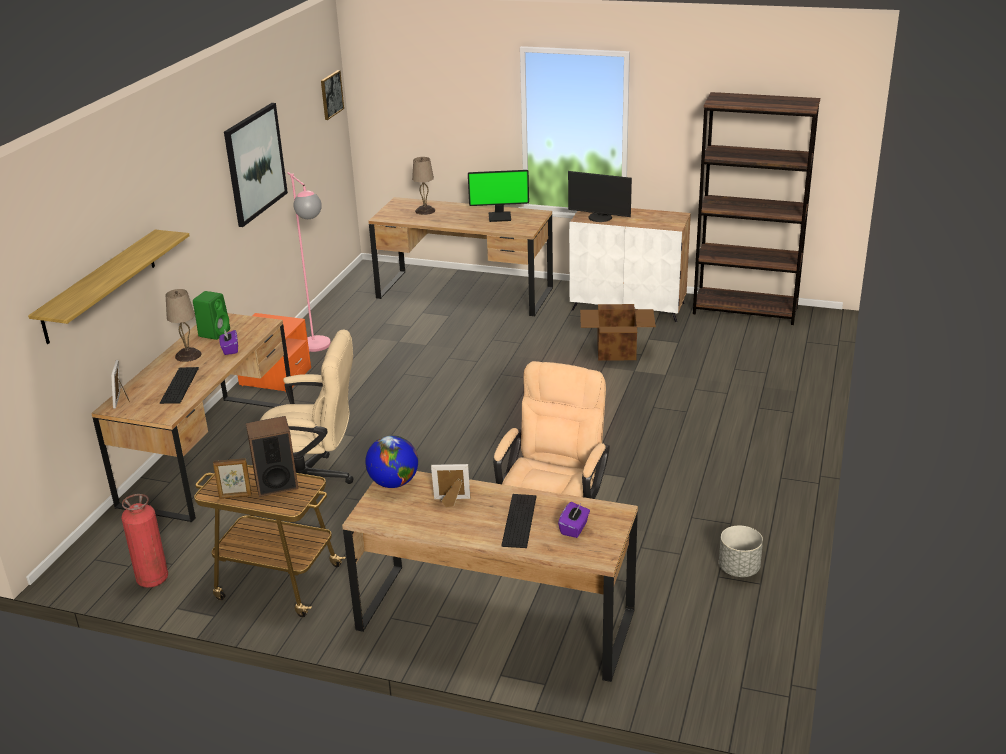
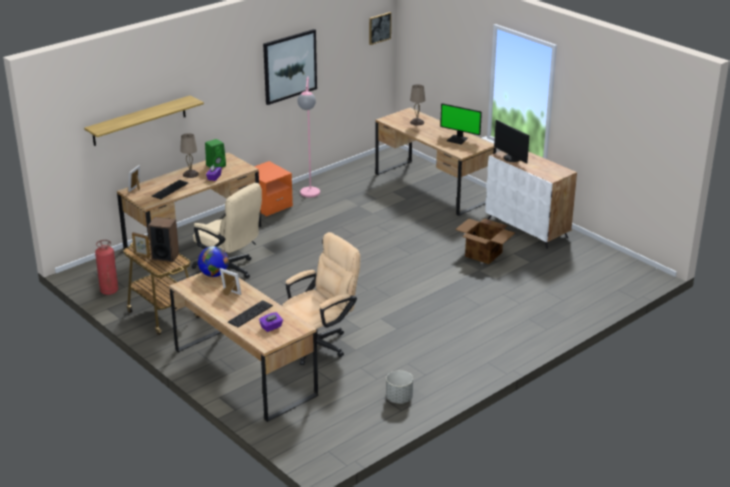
camera: 30 degrees right, 0 degrees up
(745, 310) = (604, 256): brown bookcase -> none

